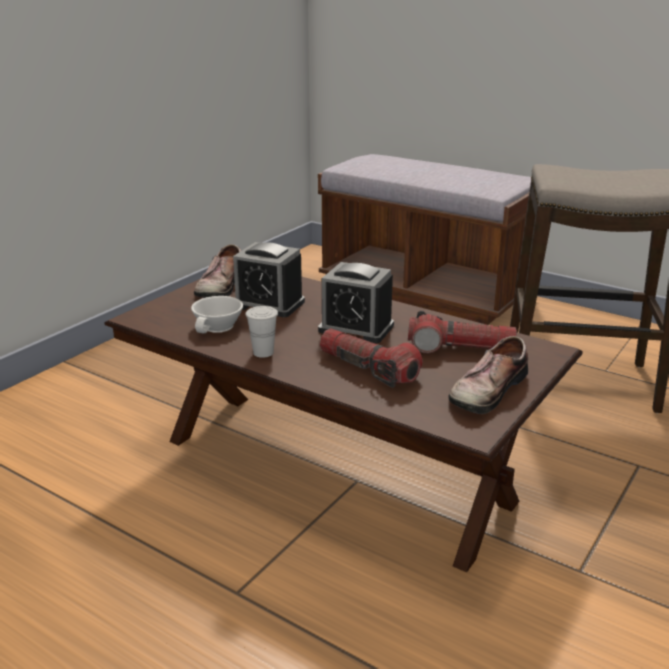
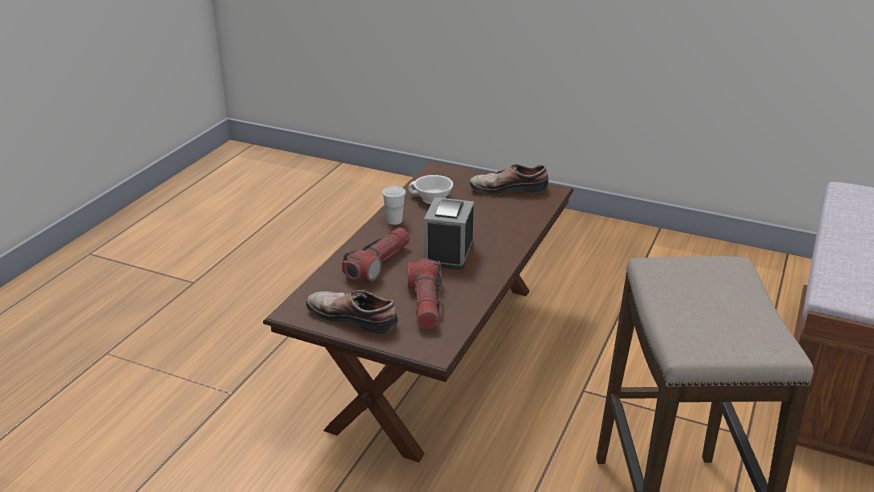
camera: 80 degrees right, 5 degrees up
(269, 304) = (481, 212): alarm clock -> none

